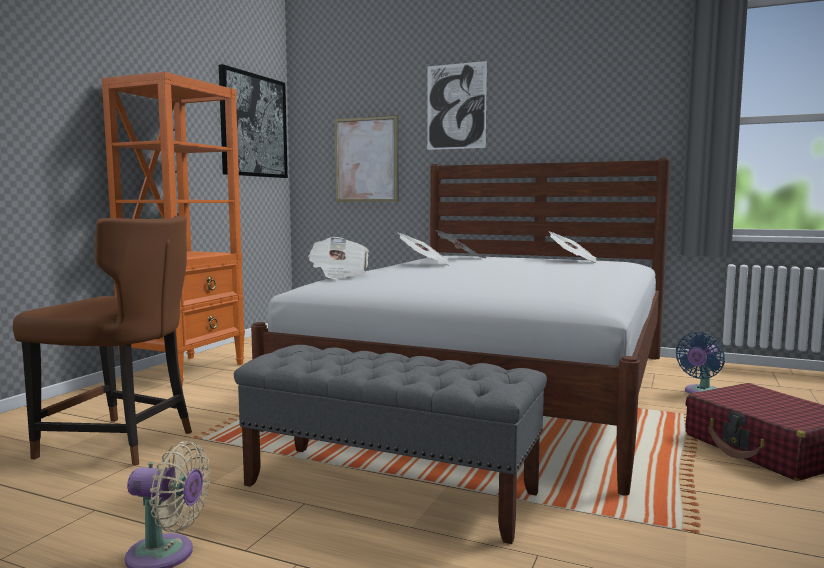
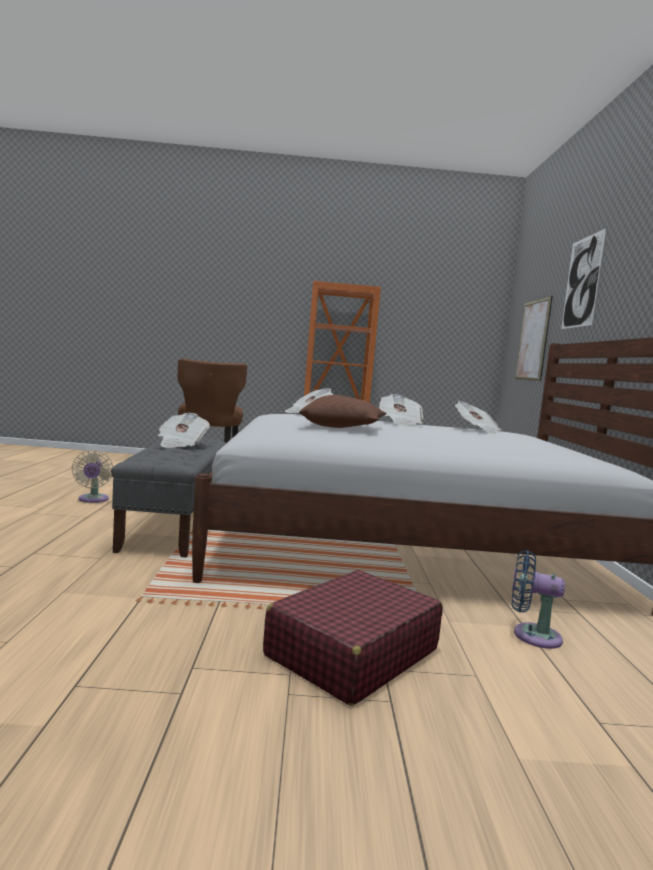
camera: 65 degrees right, 0 degrees up
(253, 126) = (459, 313): picture -> none
(492, 276) = (343, 427): none -> brown pillow
(573, 261) = (531, 449): newspaper -> newspaper (181, 444)

